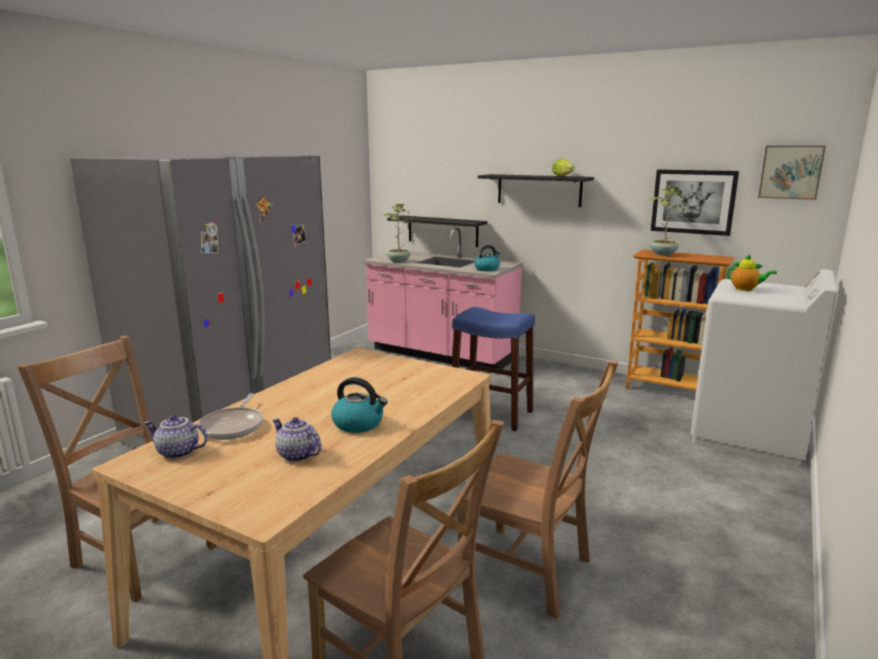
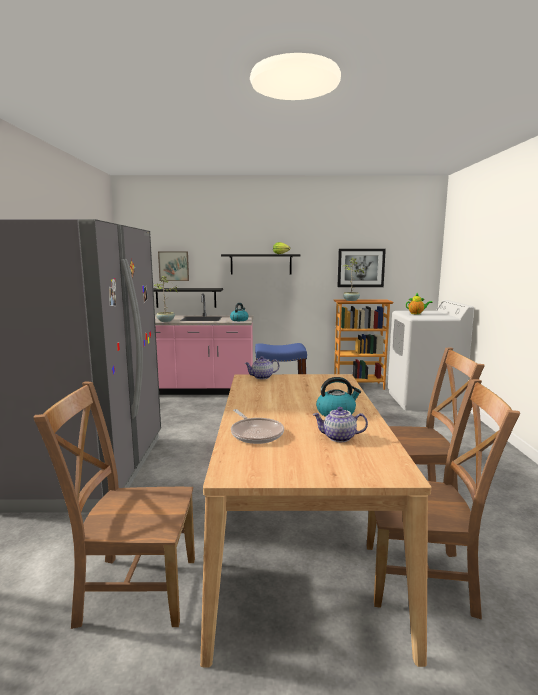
camera: 30 degrees left, 5 degrees down
(177, 452) = (251, 458): teapot -> teapot (262, 377)
(790, 172) = (411, 248): picture -> picture (174, 266)

